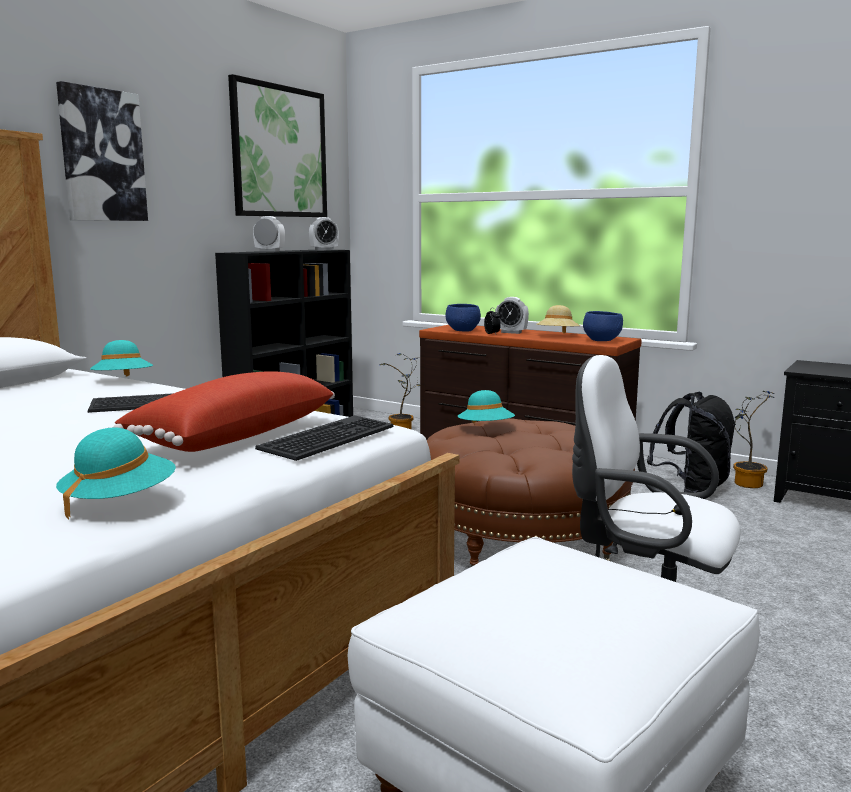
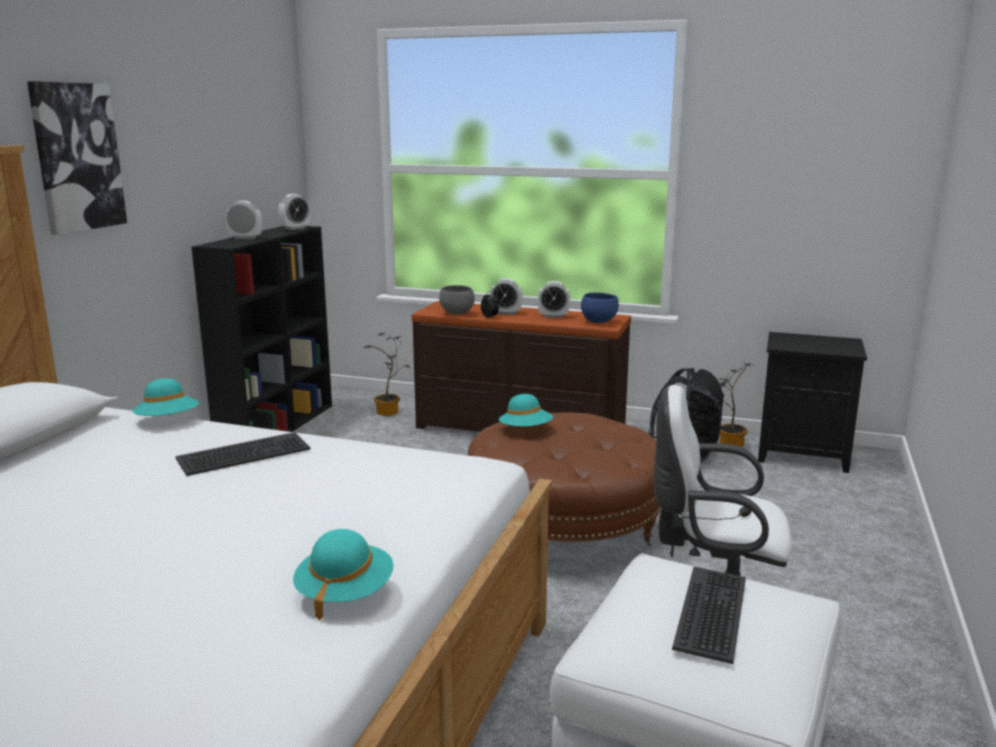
camera: 15 degrees left, 5 degrees up
(233, 436) = (364, 494): red pillow -> none
(279, 152) = (241, 125): picture -> none
(329, 438) = (458, 488): keyboard -> keyboard (712, 613)
(463, 331) = (458, 313): blue bowl -> grey bowl
(557, 336) = (553, 316): beige hat -> alarm clock

